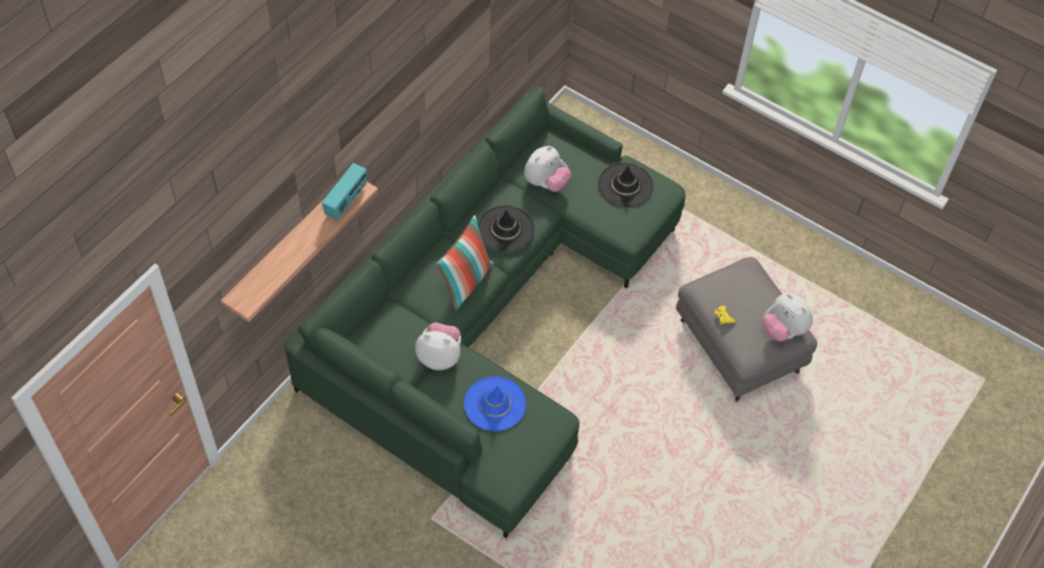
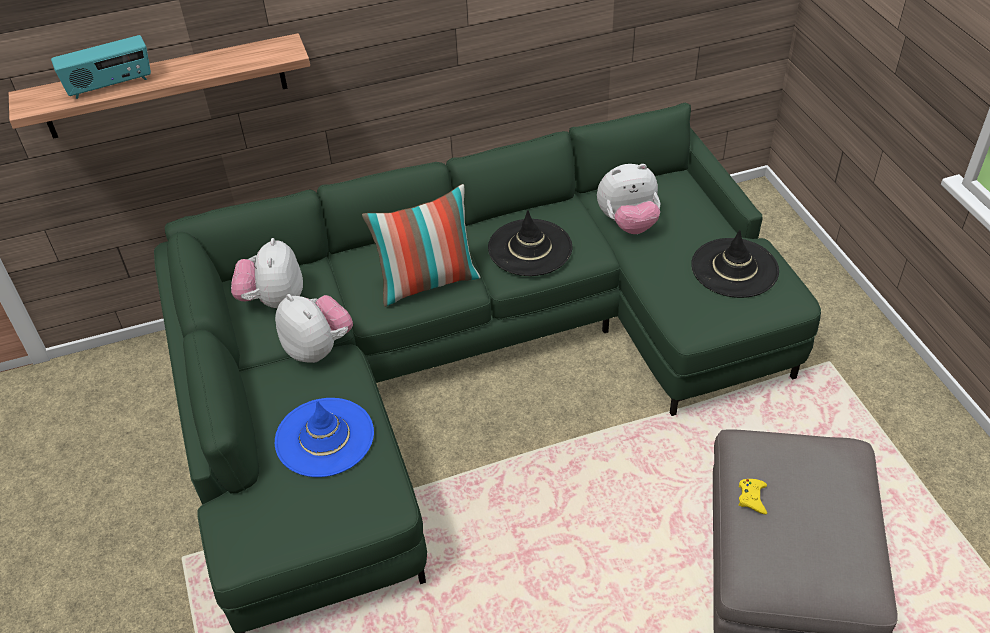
camera: 40 degrees right, 10 degrees down
(346, 201) = (257, 56): radio -> radio (110, 85)
(783, 330) = (842, 569): plush toy -> plush toy (273, 300)

